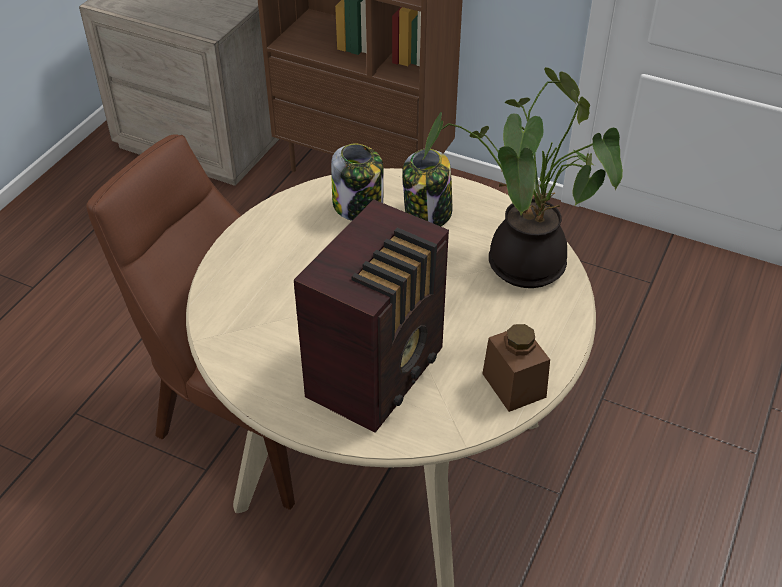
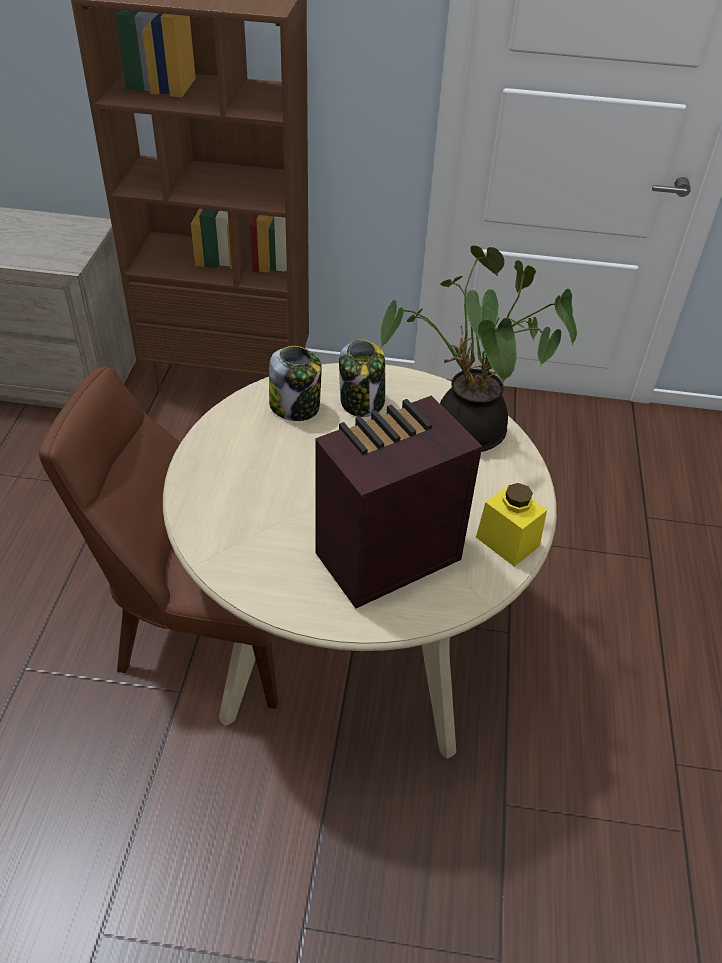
camera: 20 degrees left, 0 degrees up
(379, 372) = (384, 557): radio -> radio turned 135 degrees counterclockwise
(514, 385) = (507, 541): brown jar -> yellow jar

